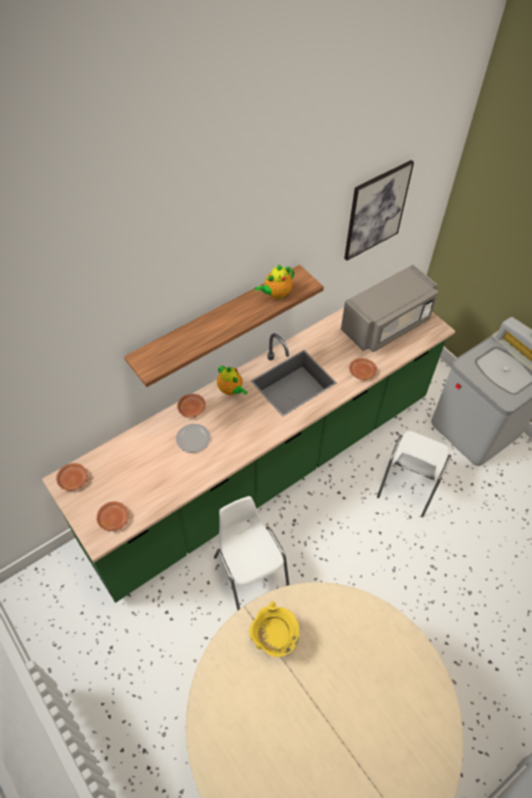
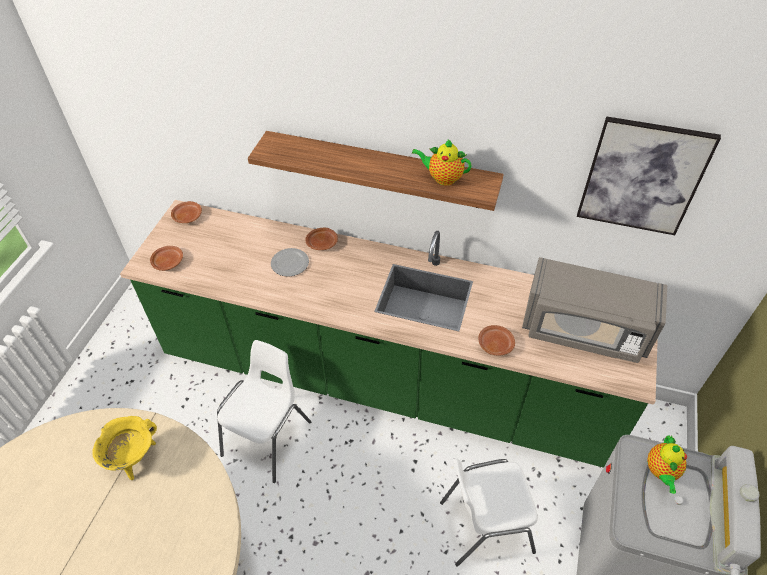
camera: 55 degrees right, 5 degrees down
(231, 390) = (368, 257): teapot -> teapot (661, 472)

